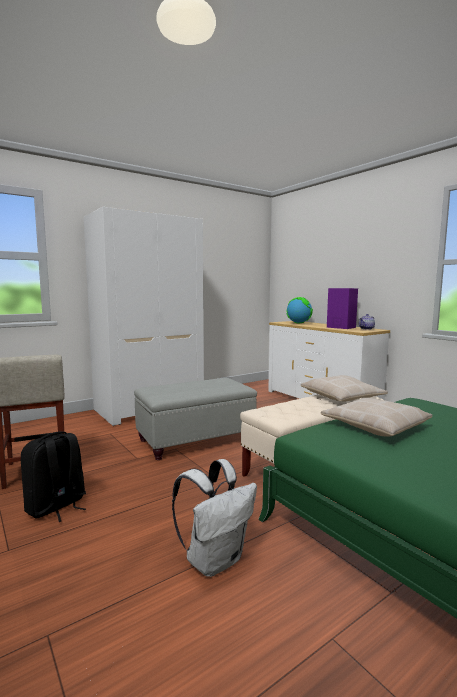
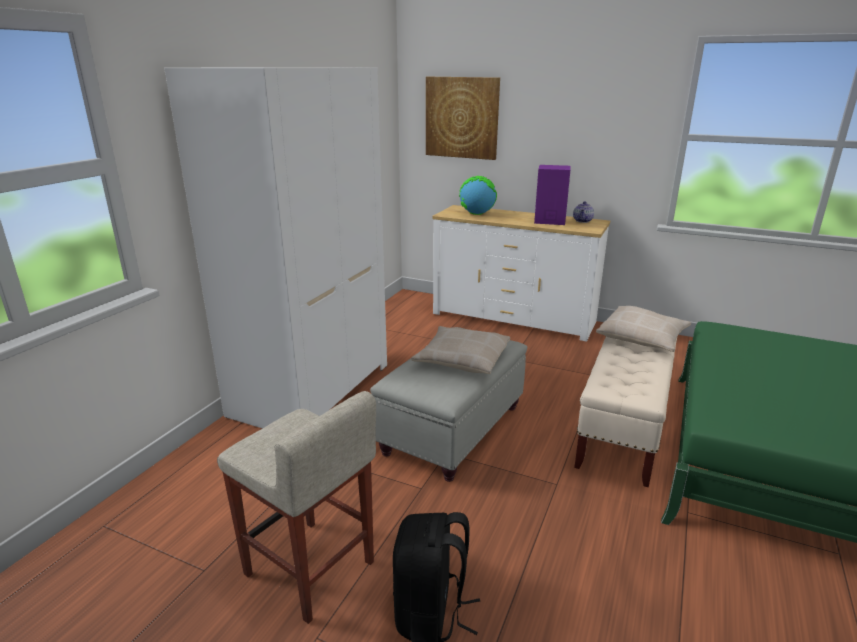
camera: 30 degrees left, 15 degrees up
(215, 560) = (688, 594): white backpack -> none
(301, 263) = (462, 118): none -> picture
(374, 426) = (745, 382): beige pillow -> beige pillow (462, 359)

